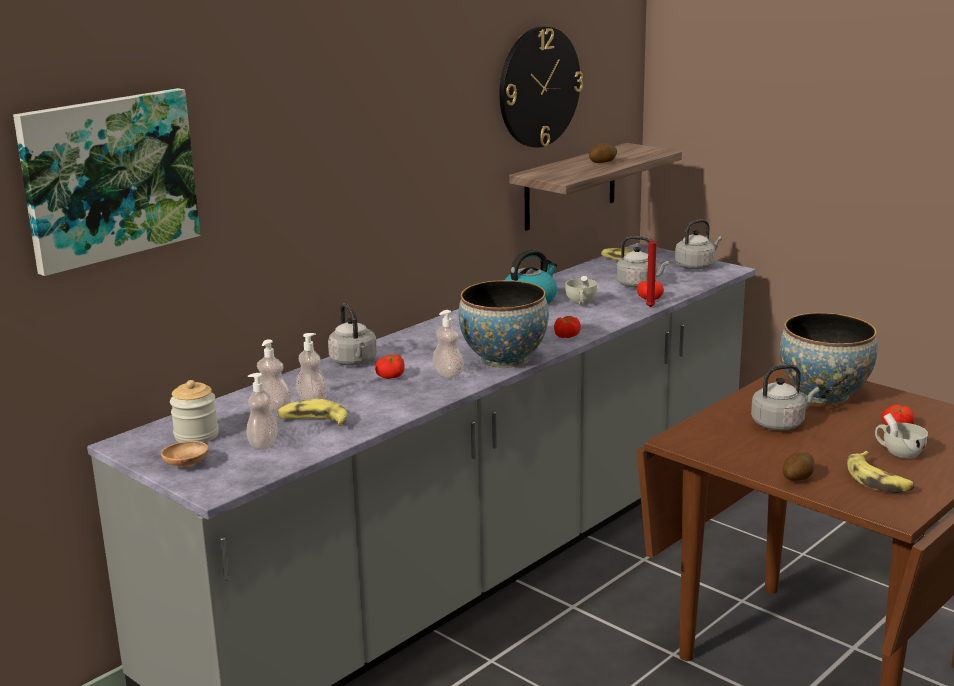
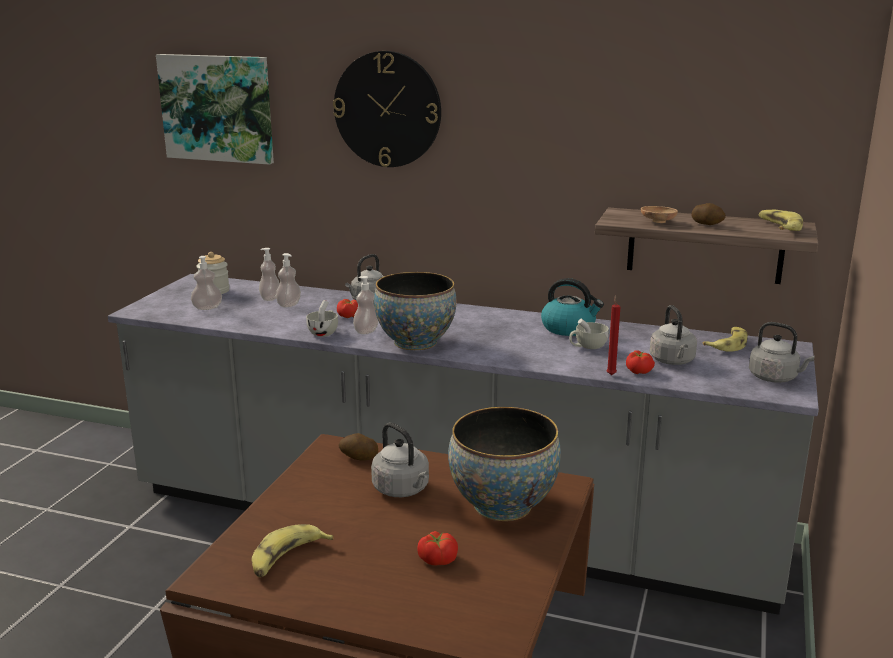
camera: 65 degrees right, 0 degrees up
(186, 465) = (169, 298): brown bowl -> brown bowl (658, 222)
(313, 422) = (251, 312): banana -> banana (778, 227)
(539, 87) = (661, 128): wall clock -> wall clock (387, 109)
(566, 336) = (493, 354): tomato -> none
(797, 478) = (272, 513): potato -> potato (358, 458)
(898, 452) = (369, 565): white cup -> white cup (324, 332)

